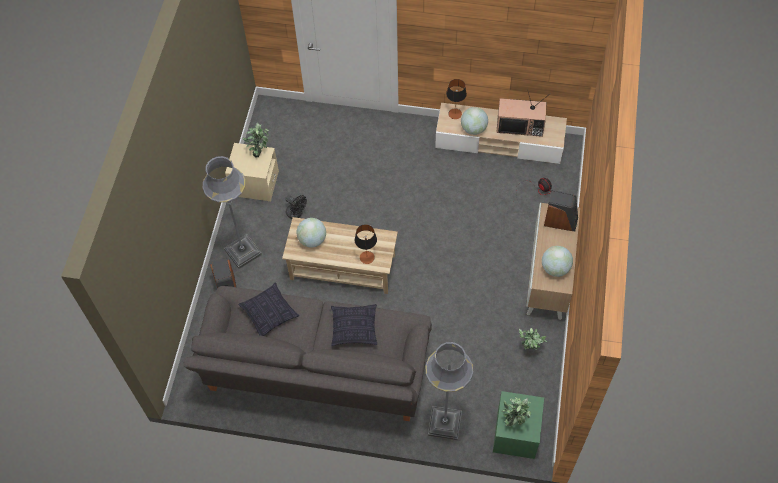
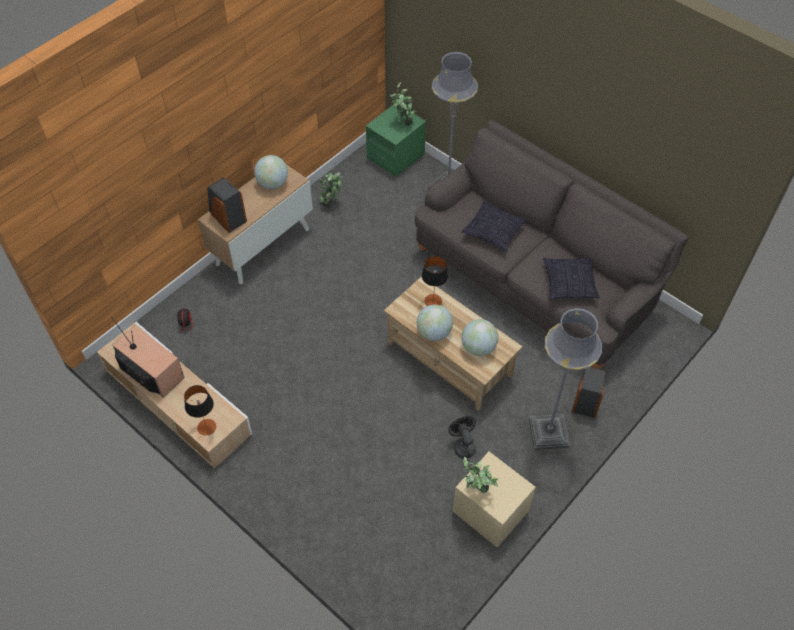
camera: 150 degrees left, 5 degrees down
(473, 129) = (203, 396): globe -> globe (434, 333)

